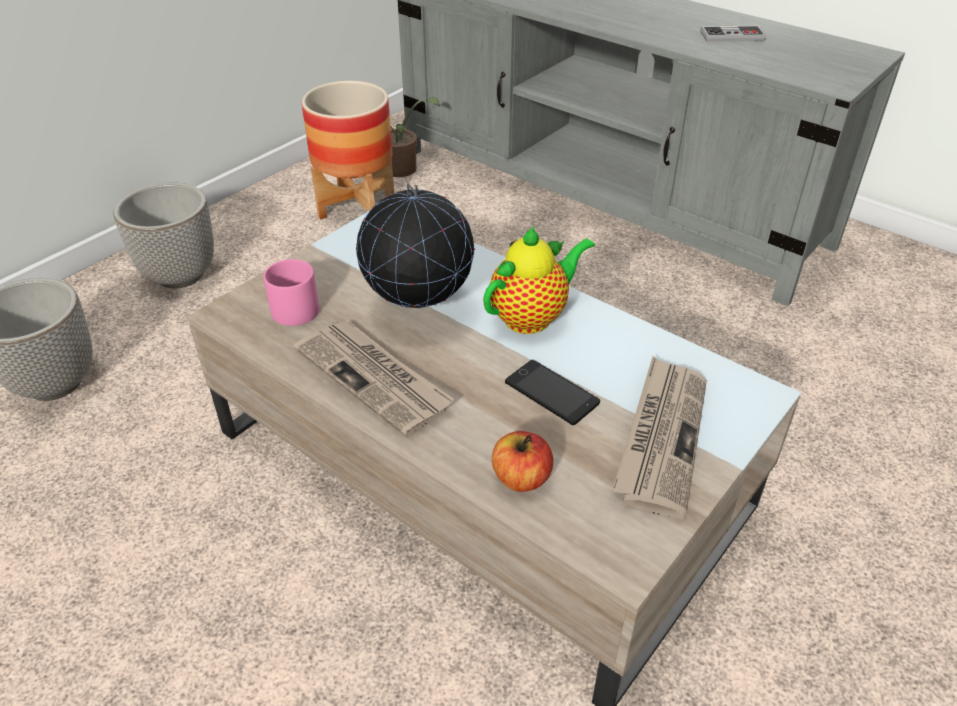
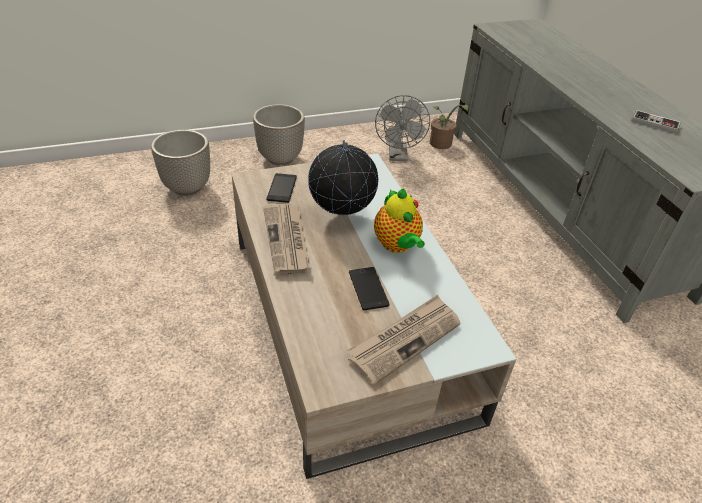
camera: 30 degrees right, 0 degrees up
(292, 306) = (282, 188): pink mug -> phone
(357, 207) = (398, 156): planter -> grey fan
(521, 478) = (311, 322): apple -> none
(532, 317) = (397, 246): teapot -> teapot turned 75 degrees clockwise

